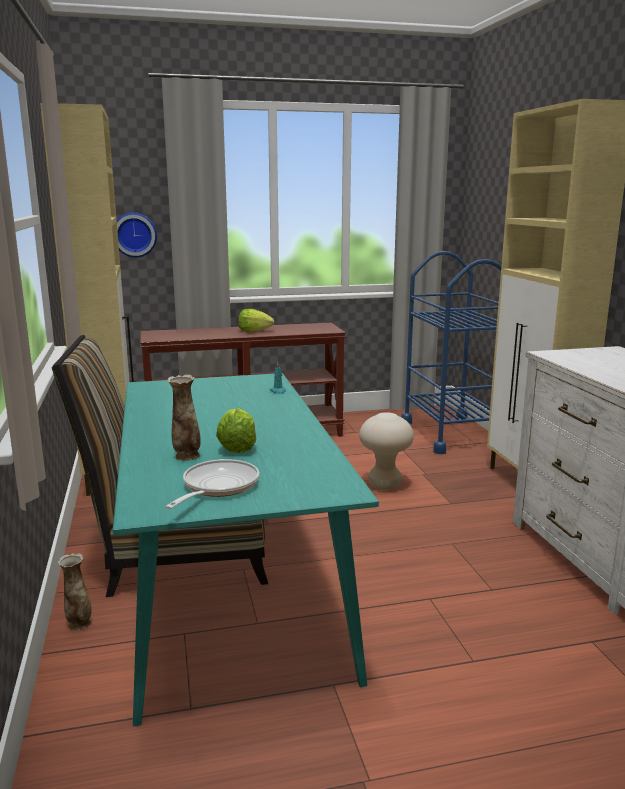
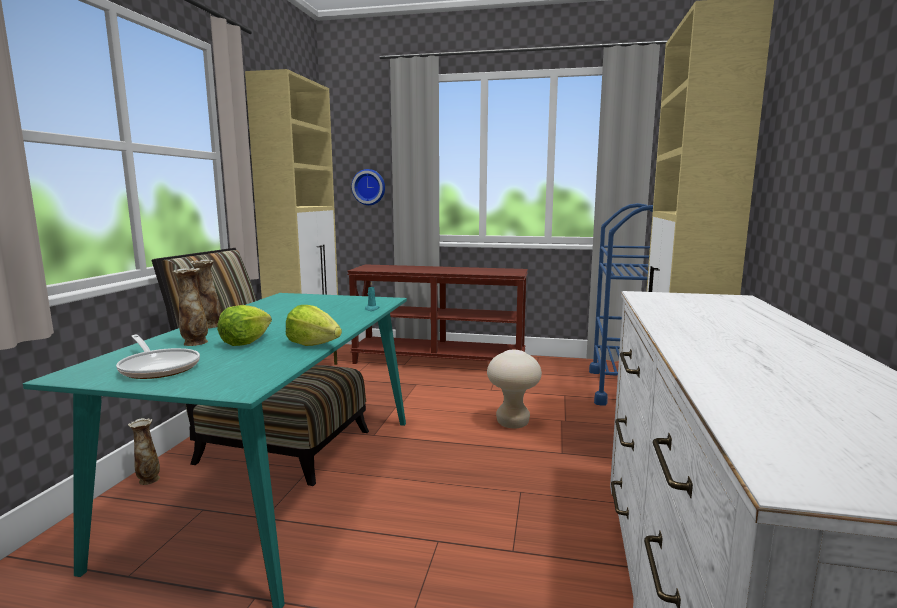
camera: 25 degrees right, 5 degrees down
(153, 435) = (209, 326): none -> vase
(217, 487) = (158, 367): frying pan -> frying pan turned 90 degrees clockwise
(254, 331) = (447, 270): lettuce -> lettuce (313, 344)

